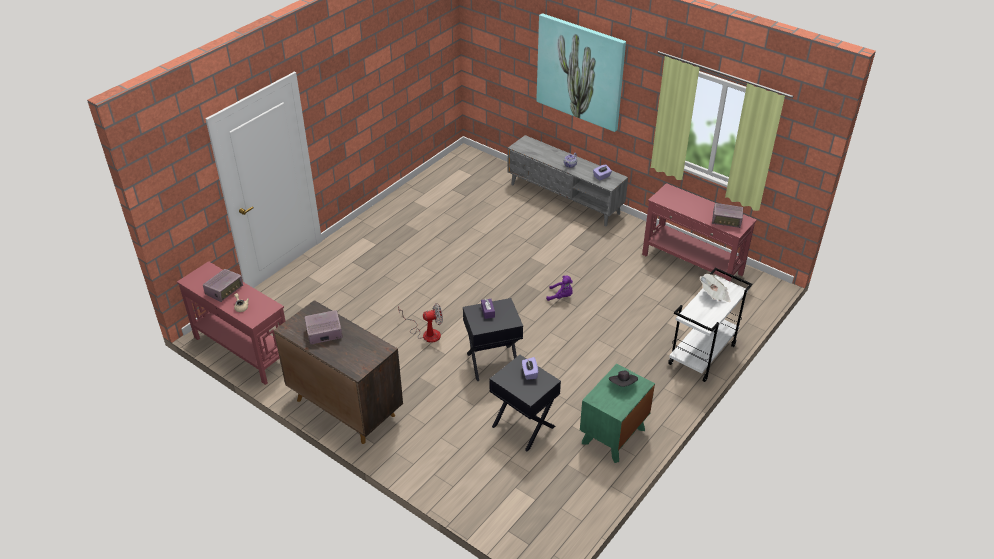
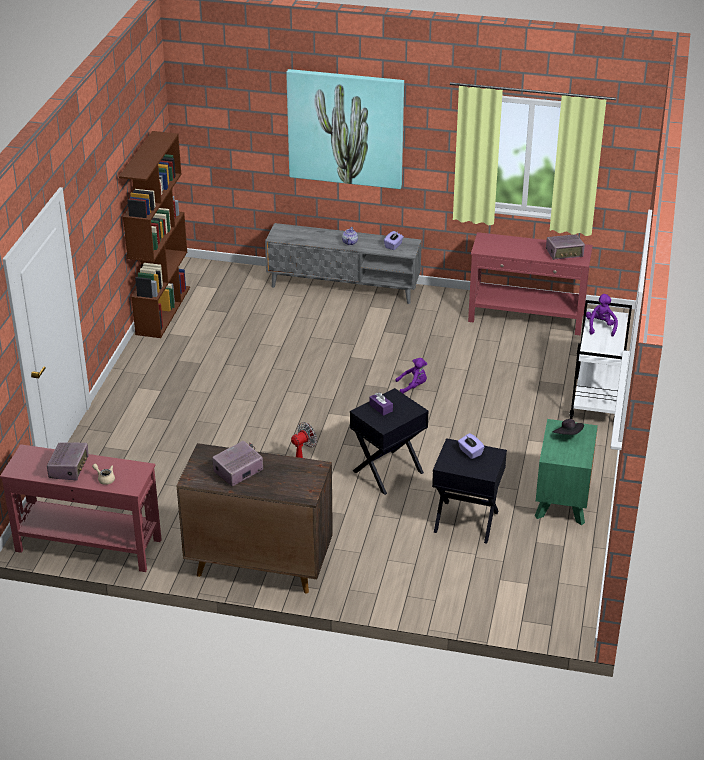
camera: 25 degrees left, 5 degrees down
(421, 182) = (162, 310): none -> brown bookcase
(714, 295) = (600, 327): newspaper -> purple plush toy

